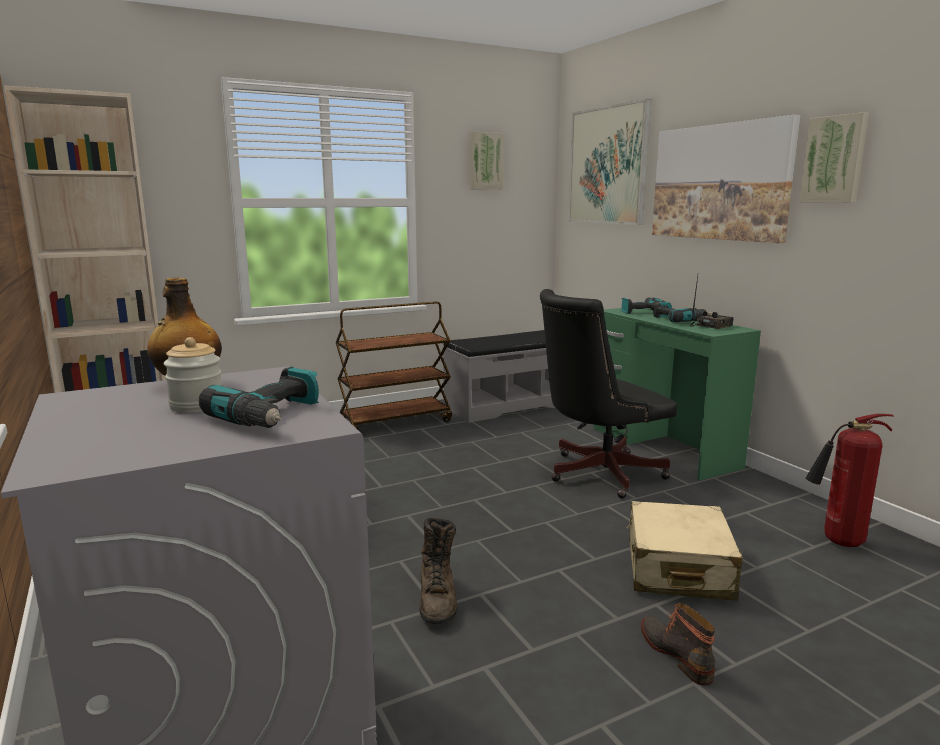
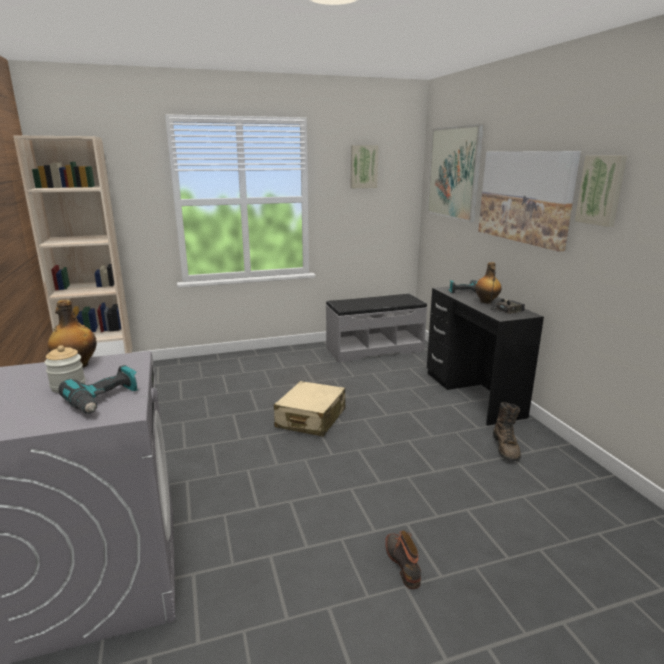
camera: 10 degrees right, 5 degrees up
(395, 423) = (287, 359): brown cart -> none
(437, 599) = (260, 502): brown boot -> brown boot (506, 448)
(597, 473) = (413, 413): black office chair -> none
(662, 447) = (473, 394): green desk -> black desk
(678, 320) = (486, 302): power drill -> bottle
(678, 568) = (436, 497): beige suitcase -> beige suitcase (310, 419)
(838, 542) = (569, 488): fire extinguisher -> none

